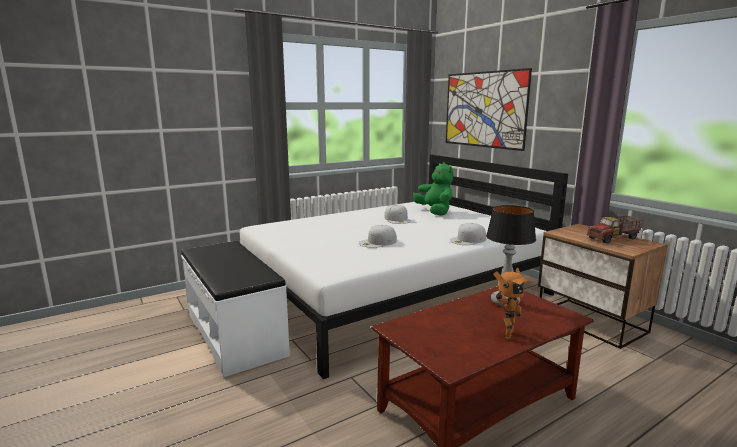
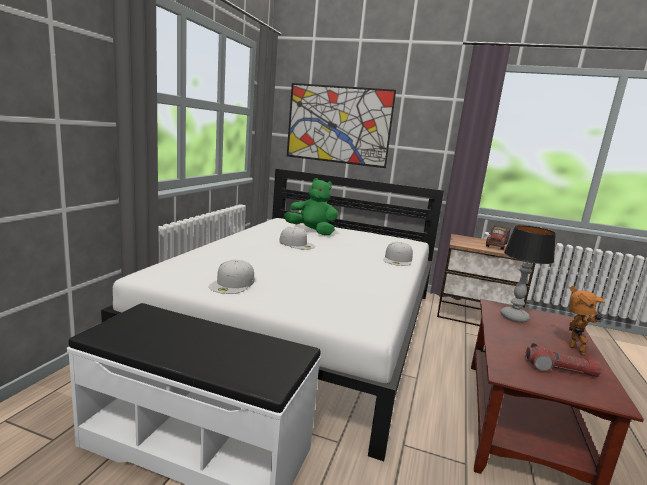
camera: 40 degrees left, 0 degrees up
(378, 242) = (332, 275): white cap -> white cap (233, 284)
(450, 339) = (559, 370): none -> flashlight

